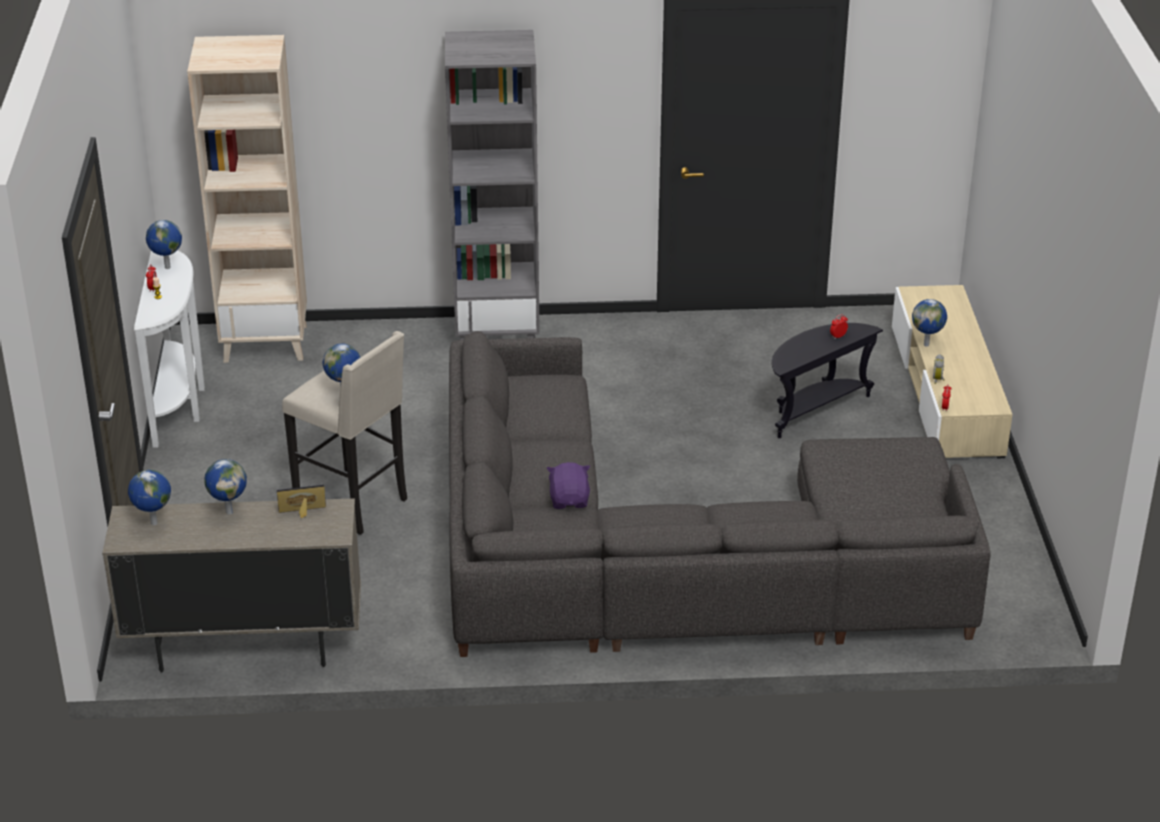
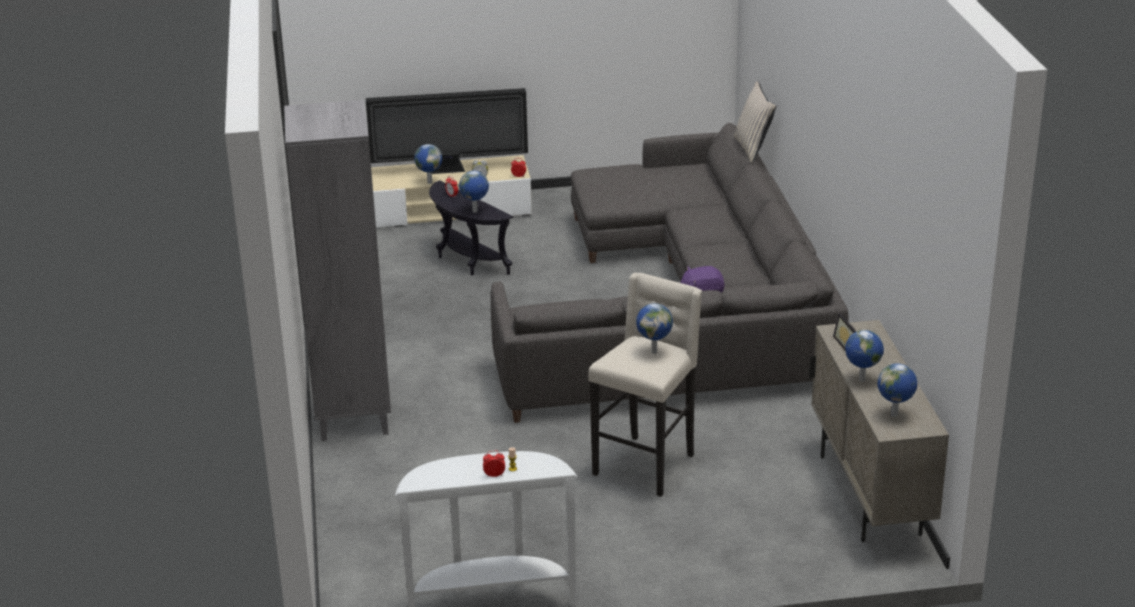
camera: 95 degrees left, 5 degrees down
(166, 267) = (448, 473): globe -> globe (475, 211)
(266, 343) = (363, 559): beige bookcase -> none
(882, 531) = (753, 148): none -> beige pillow
(961, 359) = (450, 170): none -> television

